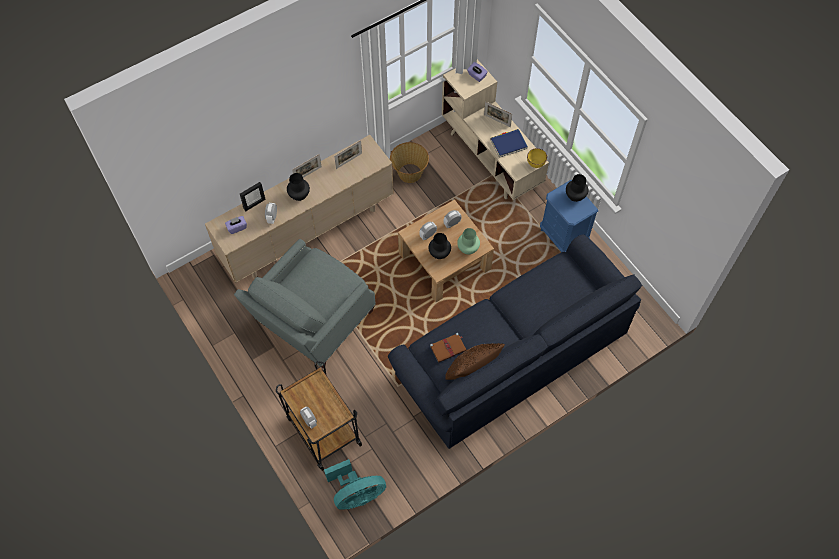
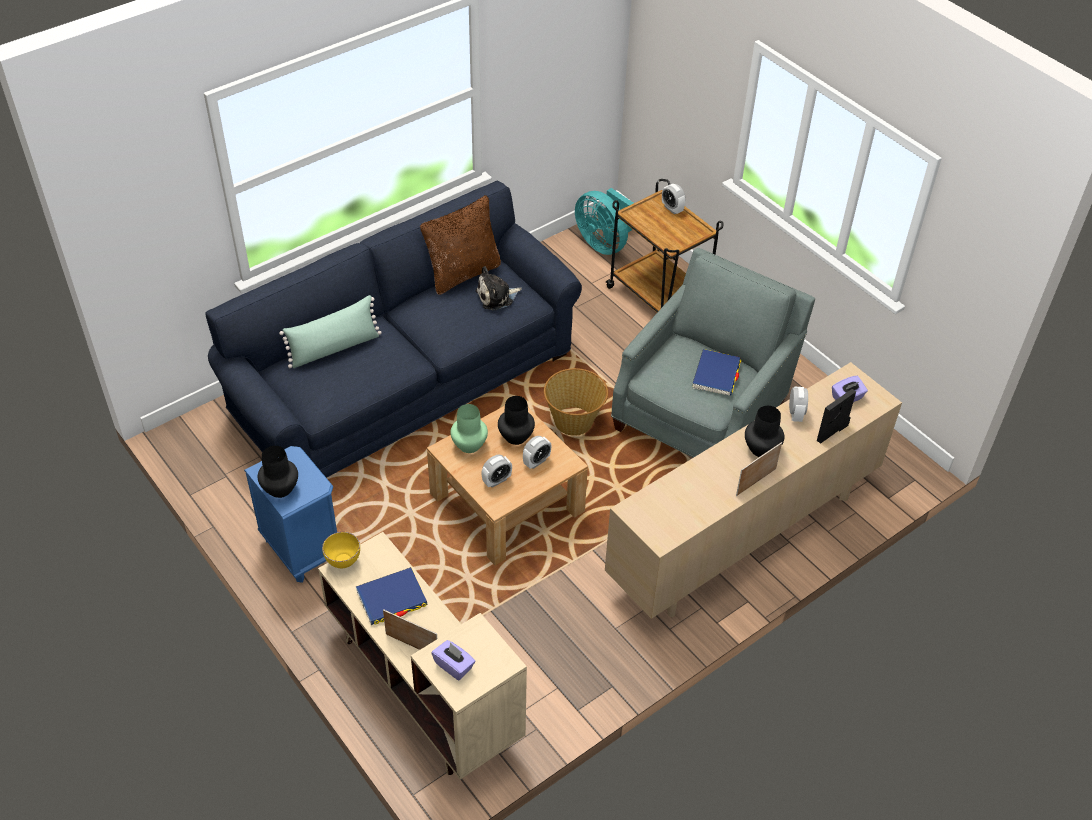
camera: 175 degrees right, 15 degrees down
(308, 281) = (716, 375): none -> blue book
(349, 161) = (688, 507): picture frame -> none
(356, 494) = (604, 243): turquoise fan -> turquoise fan turned 105 degrees counterclockwise
(409, 173) = (580, 650): basket -> basket (574, 421)
(448, 348) = (497, 297): brown book -> plush toy
(557, 307) = (334, 348): none -> green pillow

